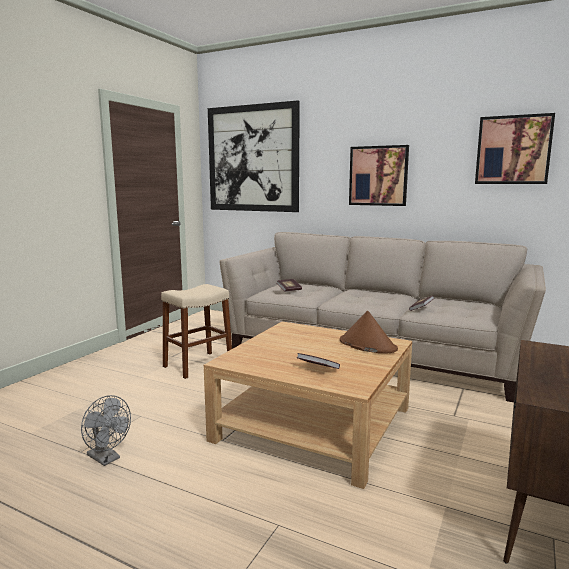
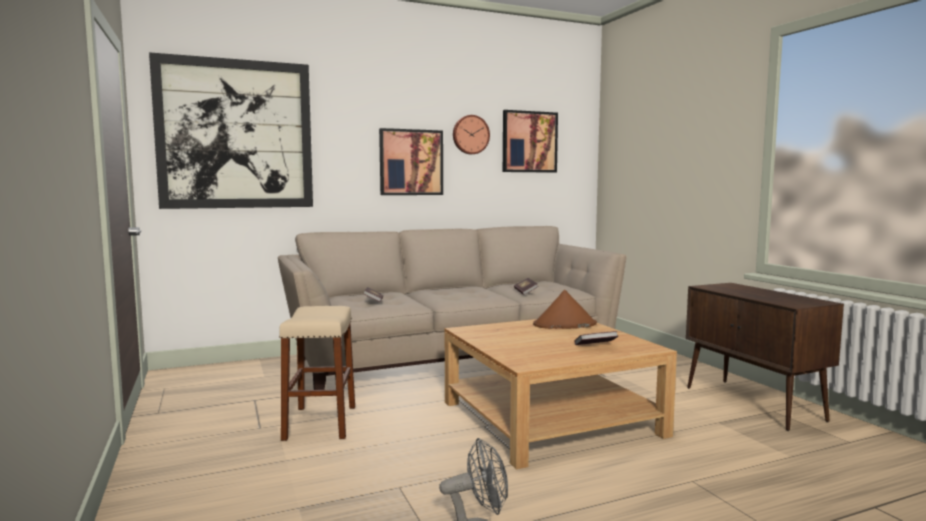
camera: 50 degrees left, 5 degrees down
(440, 146) = (470, 135): none -> wall clock

